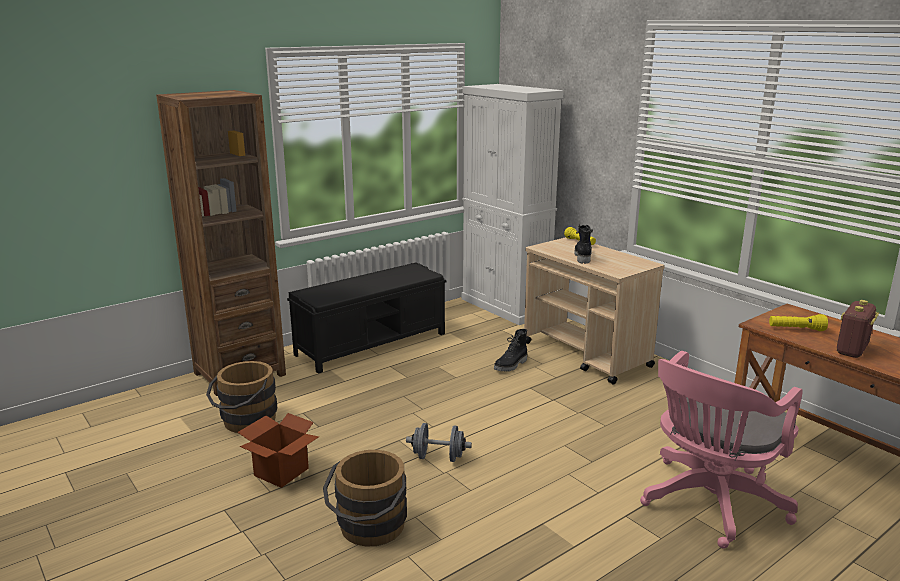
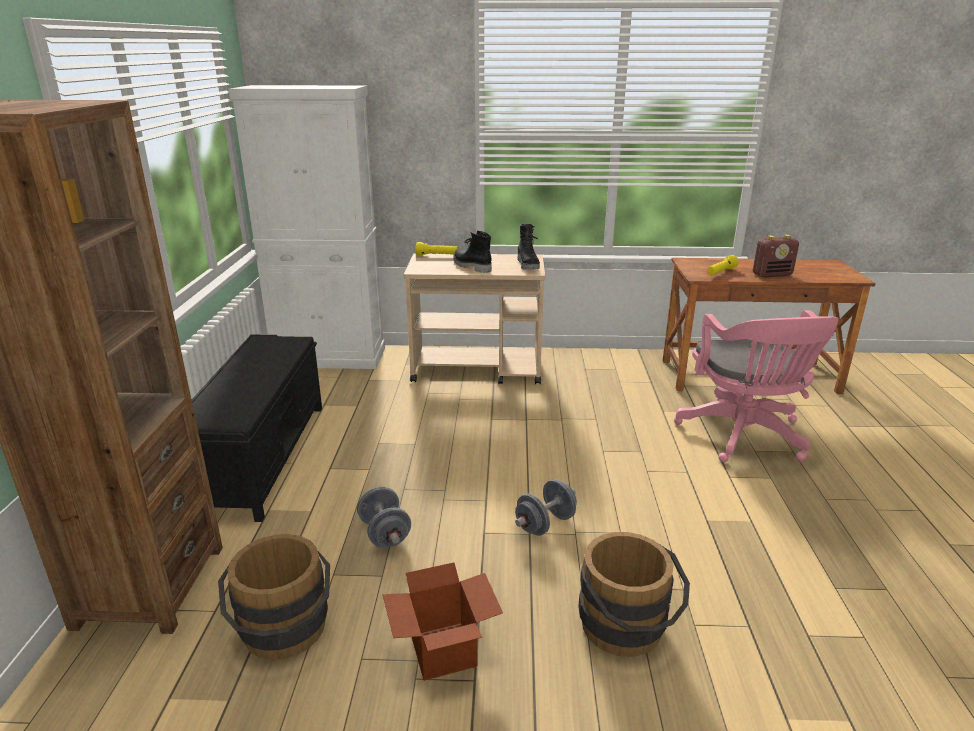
camera: 50 degrees left, 5 degrees up
(354, 410) = (385, 533): none -> grey dumbbell
(511, 365) = (440, 408): black boot -> black boot (528, 265)
(852, 350) = (772, 275): radio -> radio turned 90 degrees counterclockwise

